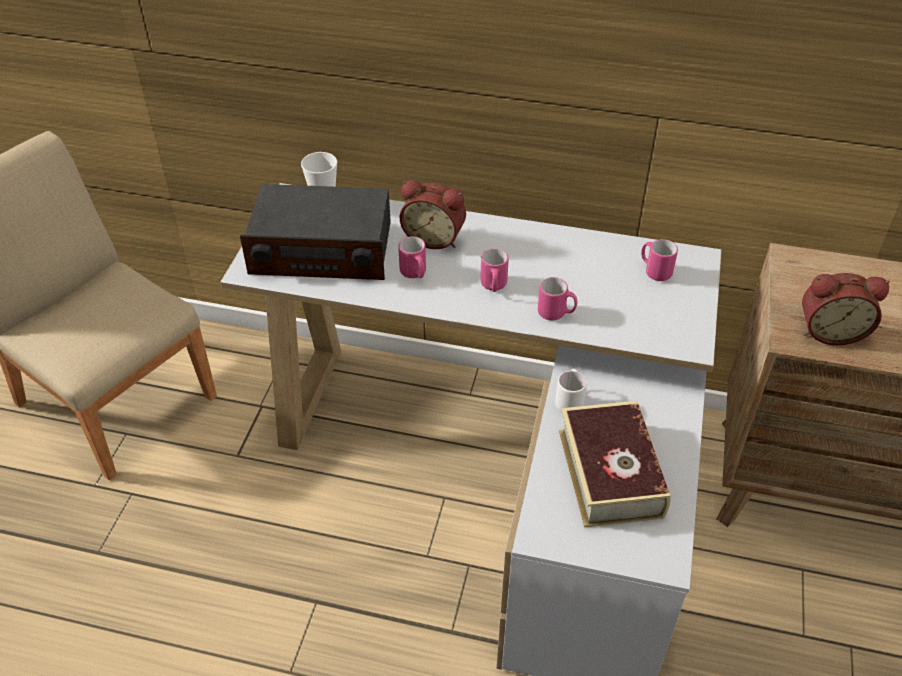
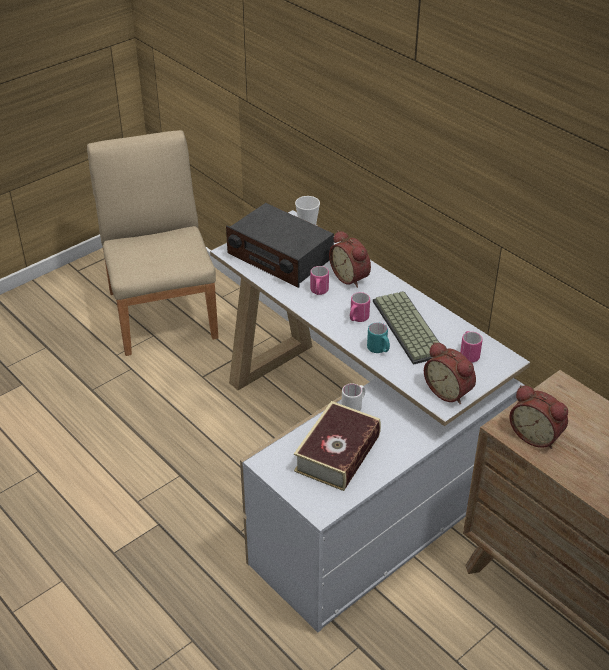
camera: 35 degrees right, 5 degrees down
(556, 313) = (379, 350): pink mug -> turquoise mug
(558, 271) = (406, 327): none -> keyboard
(680, 326) = (449, 391): none -> alarm clock

